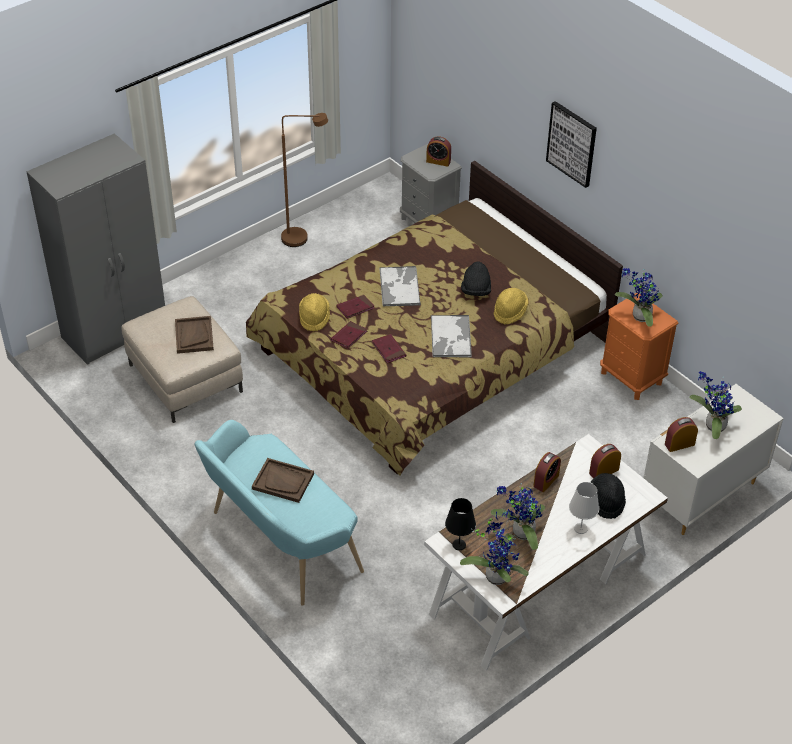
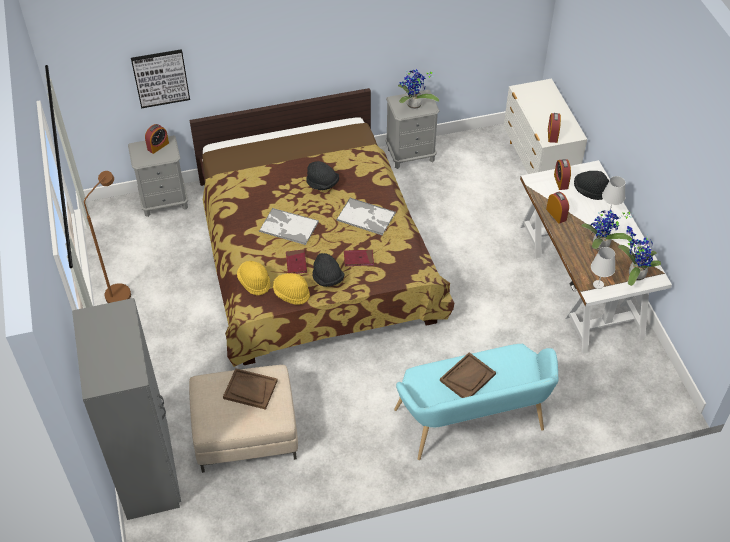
camera: 65 degrees left, 5 degrees up
(349, 336) = (327, 278): red book -> black hat
(459, 545) = (598, 284): black table lamp -> white table lamp
(510, 312) = (358, 173): yellow hat -> yellow hat (254, 282)
(572, 143) = (293, 34): picture -> picture (160, 78)
(631, 378) = (411, 155): orange nightstand -> grey nightstand
(712, 426) = (543, 113): potted plant -> none

